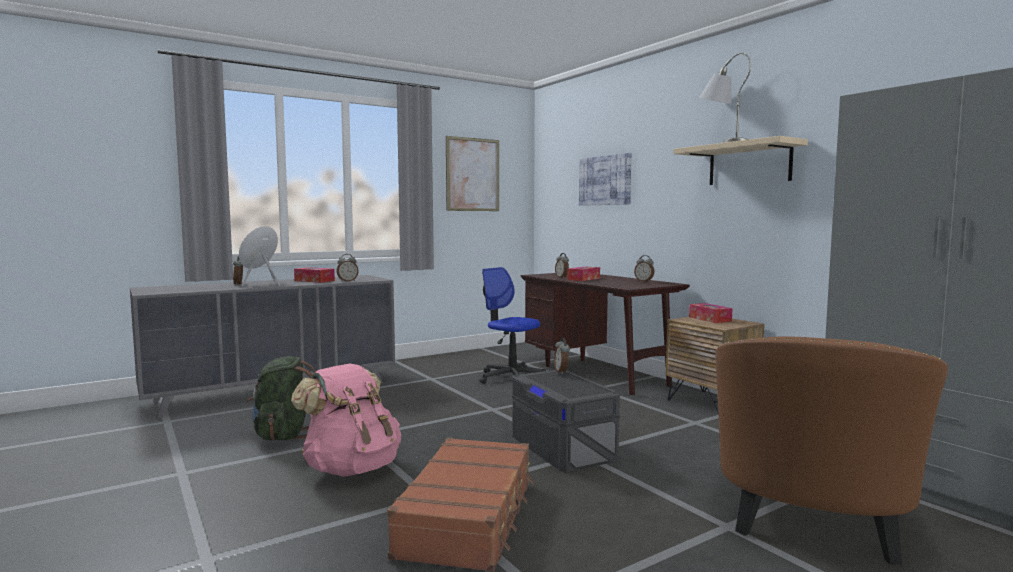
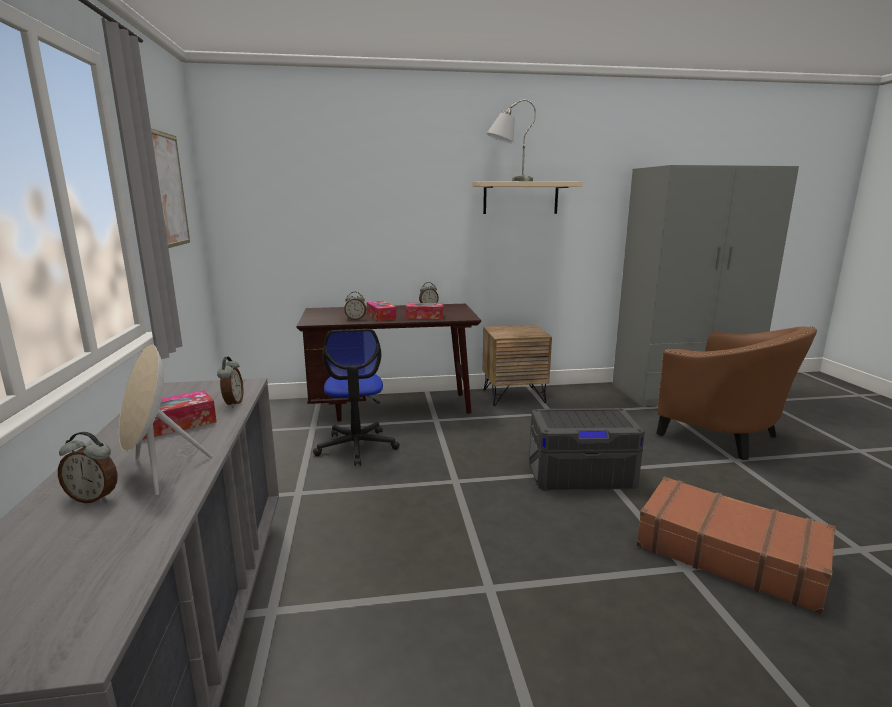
camera: 65 degrees left, 10 degrees up
(284, 435) = (441, 665): green backpack -> none
(351, 468) = (597, 609): pink backpack -> none
(511, 378) = (357, 447): office chair -> office chair turned 75 degrees counterclockwise
(561, 372) = (546, 411): alarm clock -> none
(605, 180) = (344, 203): picture -> none
(709, 319) = (507, 330): tissue box -> tissue box (425, 316)

